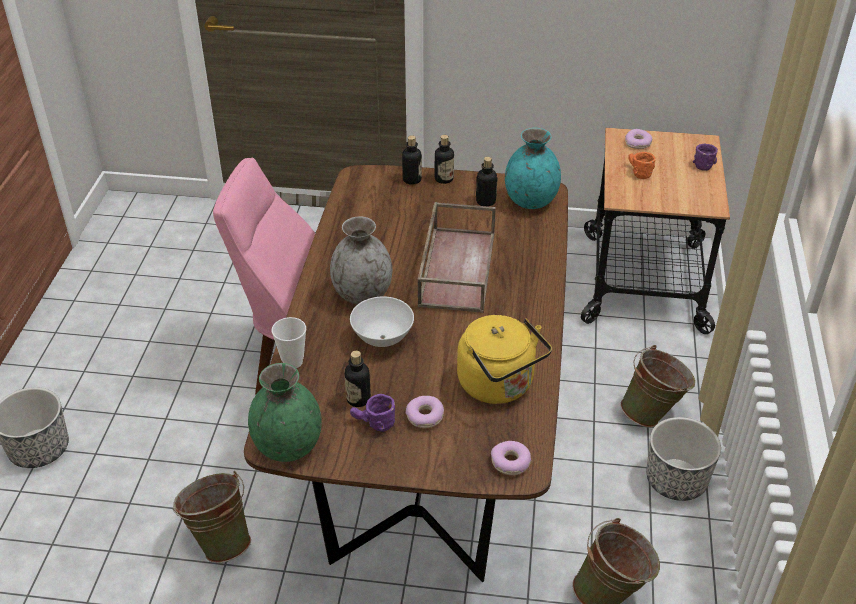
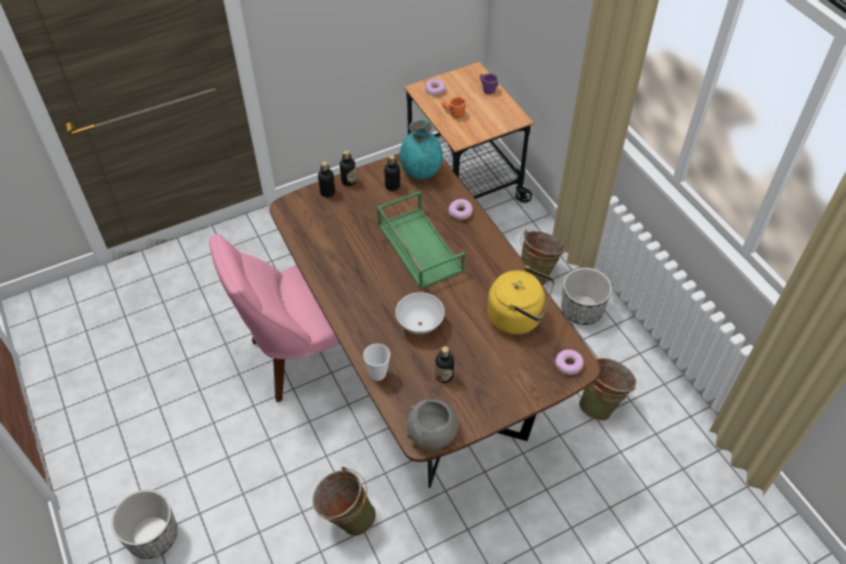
camera: 35 degrees left, 10 degrees up
(288, 447) = (432, 434): green vase -> grey bowl
(362, 294) = (376, 299): grey vase -> none
(372, 424) = (468, 388): purple mug -> none
(425, 416) = (494, 364): donut -> donut (460, 212)
(456, 268) = (418, 247): brown tray -> green tray

